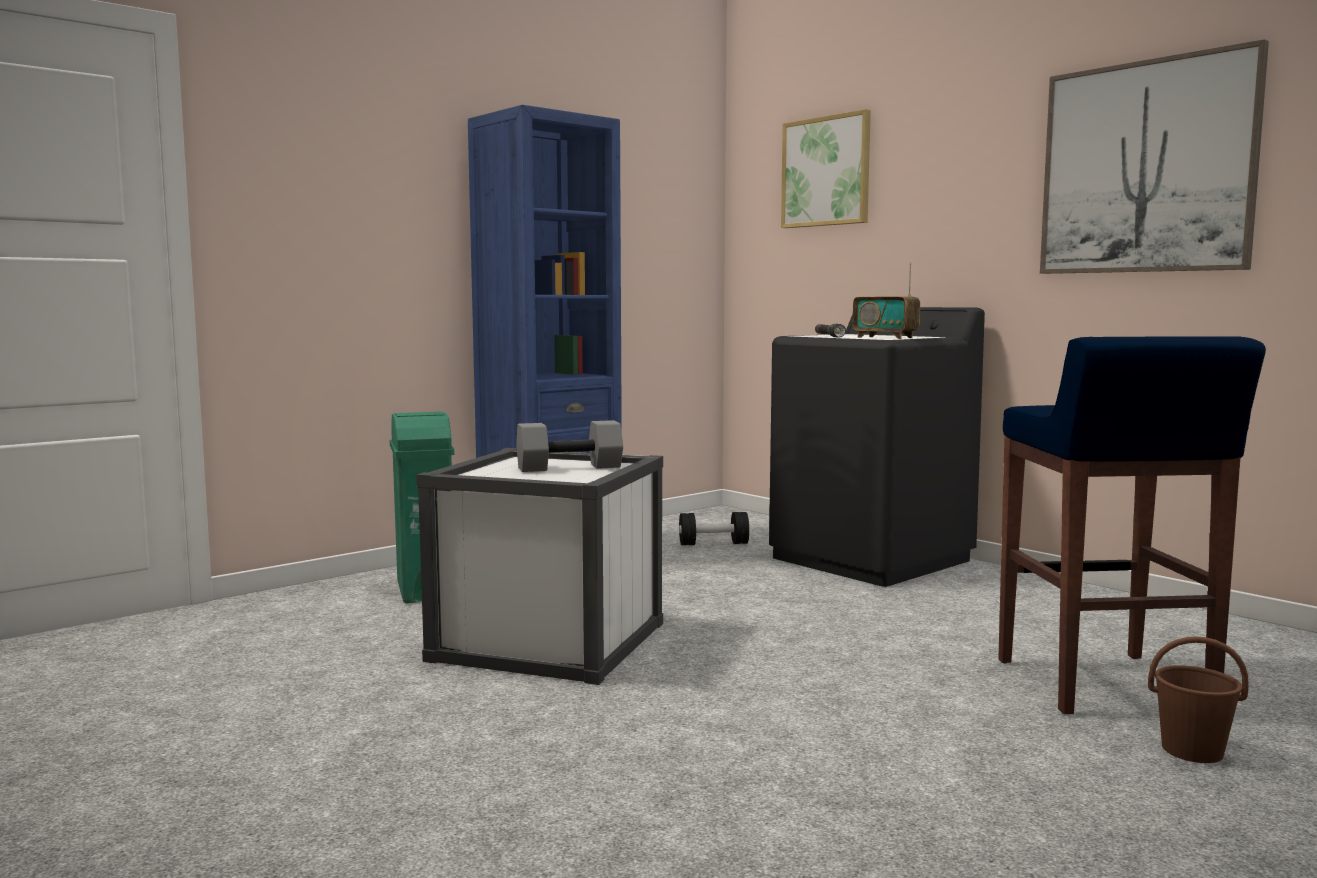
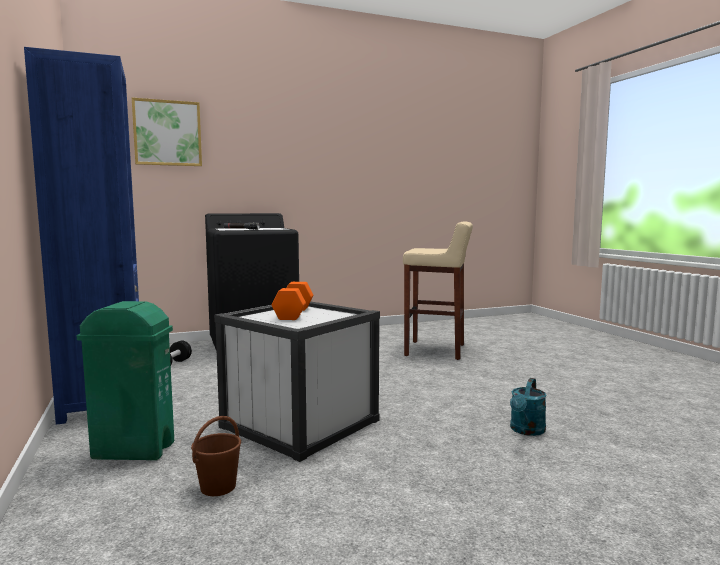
camera: 70 degrees left, 0 degrees up
(570, 467) = (293, 313): grey dumbbell -> orange dumbbell
(636, 812) = (526, 431): none -> turquoise watering can
(885, 337) = (273, 228): radio -> none
(1104, 685) = (436, 350): blue stool -> beige stool
(1146, 167) = (344, 156): picture -> none
(1191, 750) = (492, 354): brown bucket -> brown bucket (217, 487)

